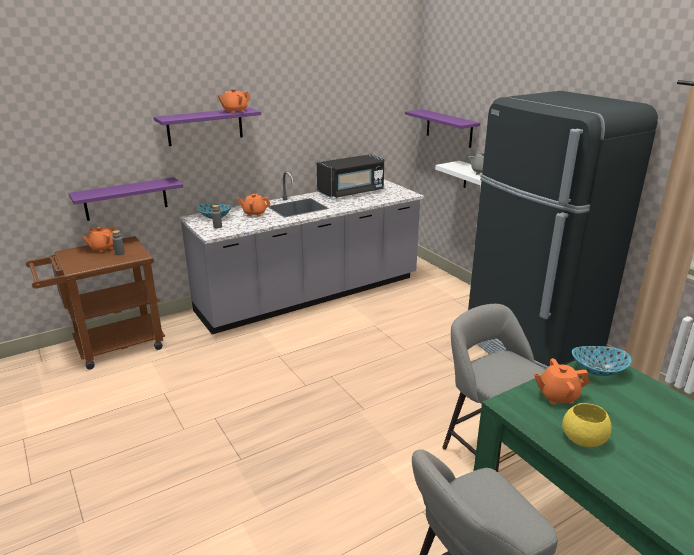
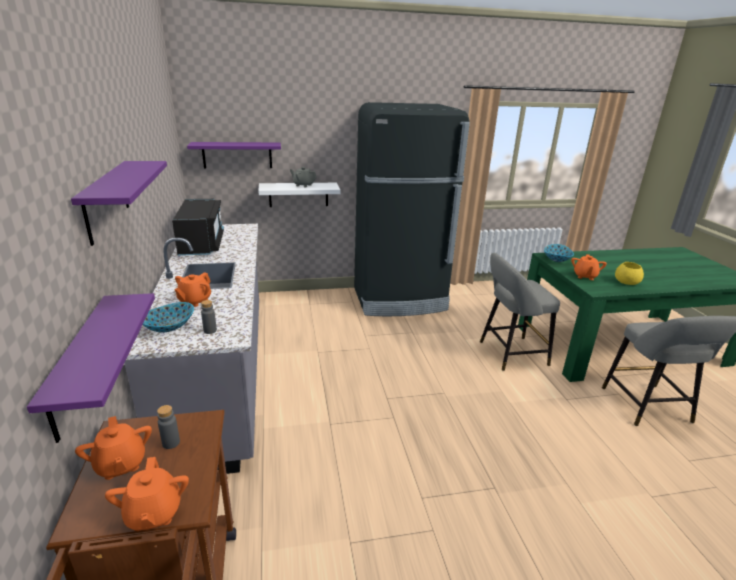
camera: 70 degrees left, 0 degrees up
(234, 111) = (139, 167): orange teapot -> orange teapot (153, 513)

